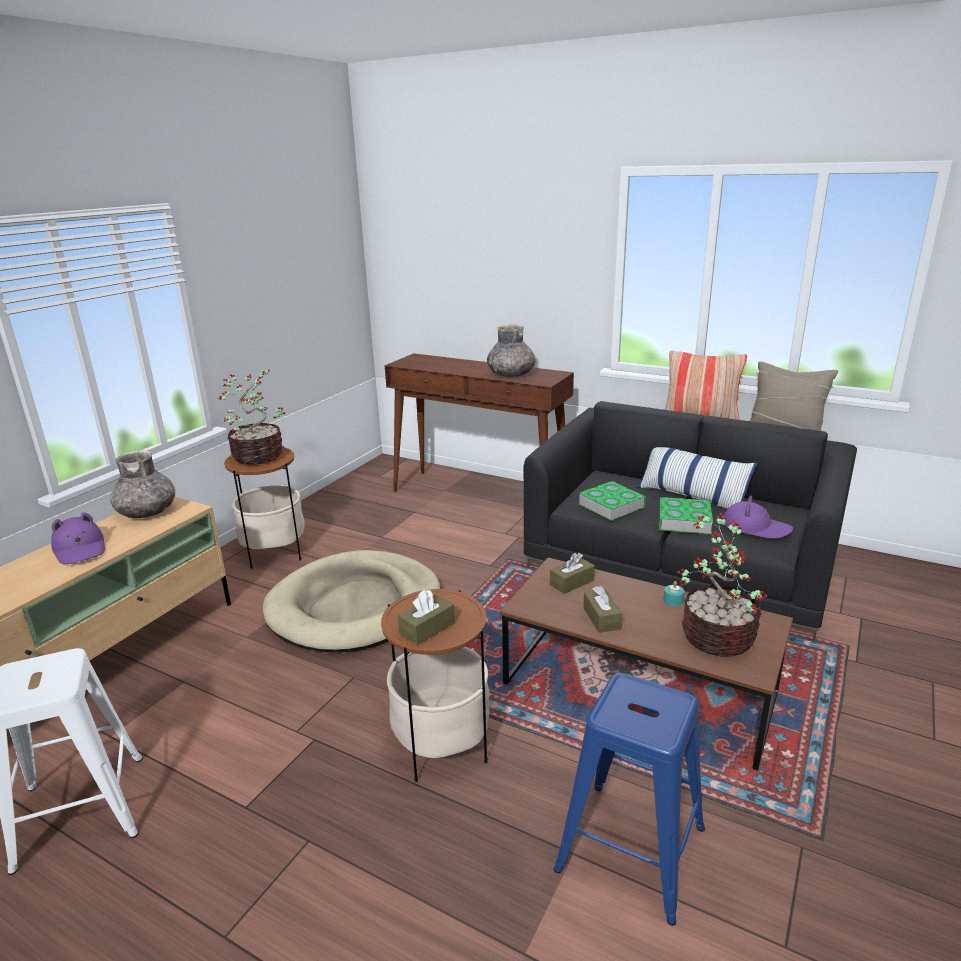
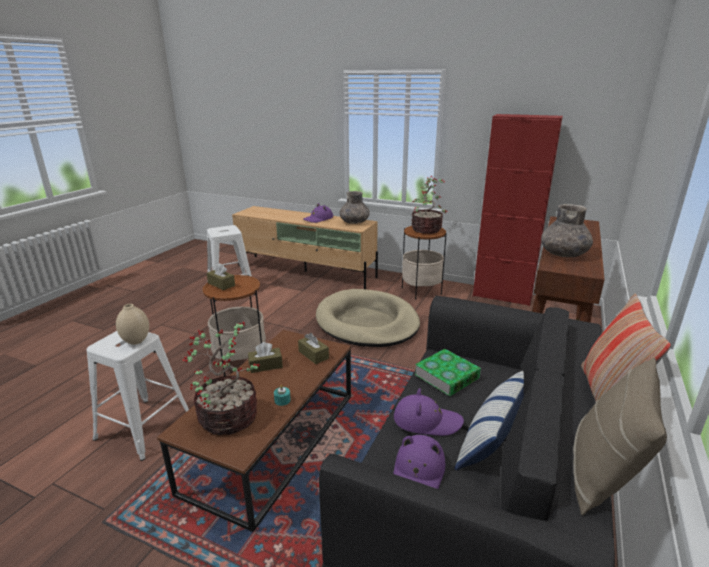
camera: 85 degrees right, 0 degrees up
(328, 498) = (502, 296): none -> red cabinet
(633, 847) = (144, 428): blue stool -> white stool
(641, 691) = (136, 341): none -> beige vase
(684, 521) = (426, 421): book -> purple hat

